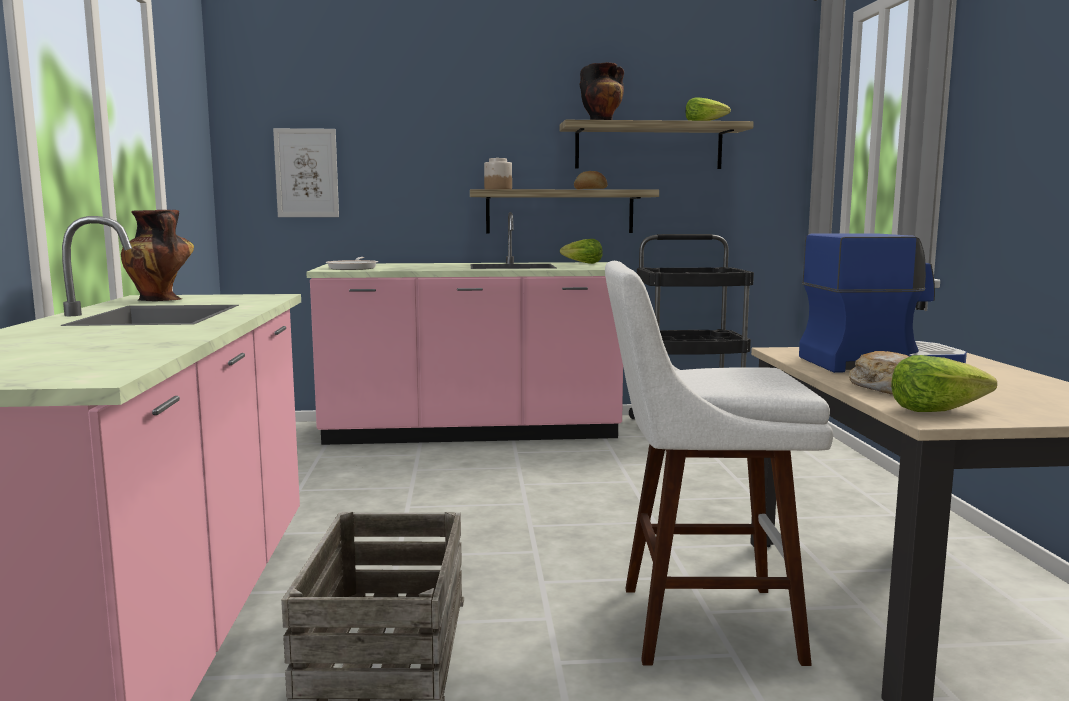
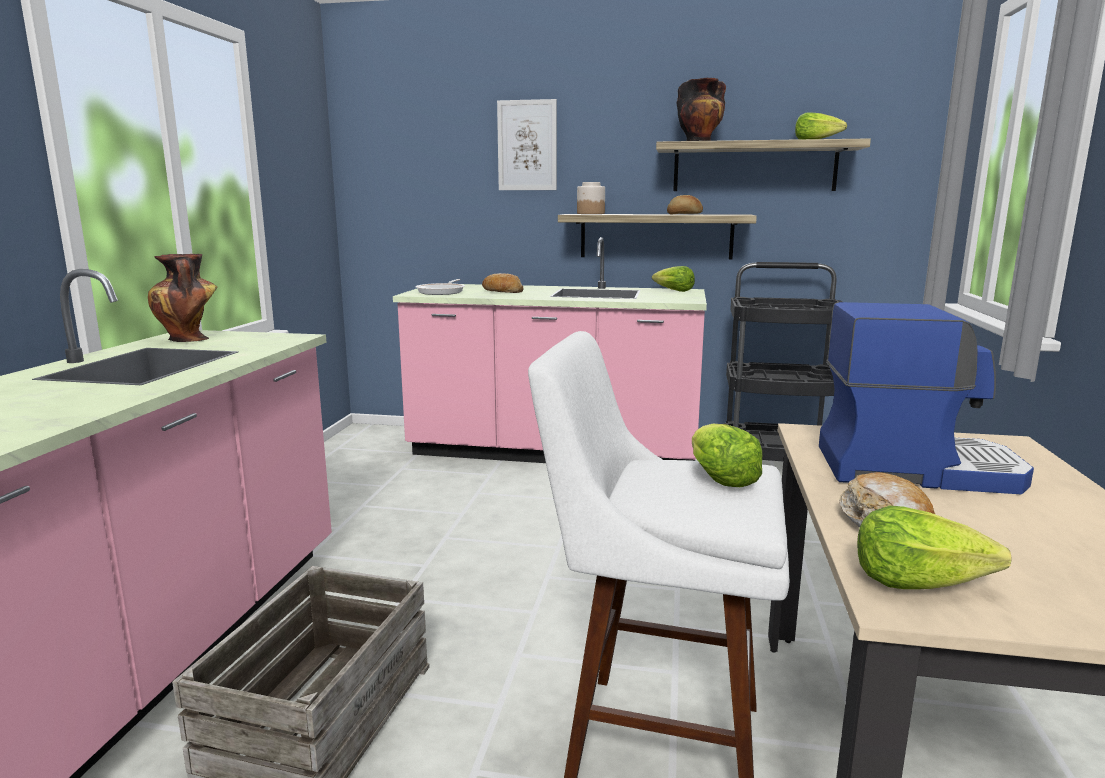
camera: 15 degrees right, 5 degrees up
(306, 173) = (414, 197): picture -> picture (527, 145)
(416, 267) = (502, 292): none -> bread
(749, 372) = (719, 477): none -> lettuce

